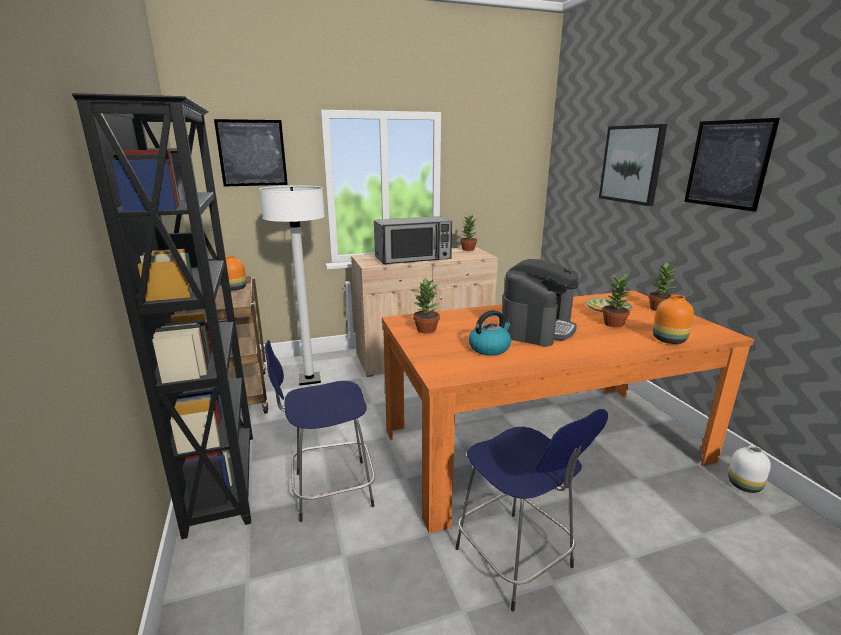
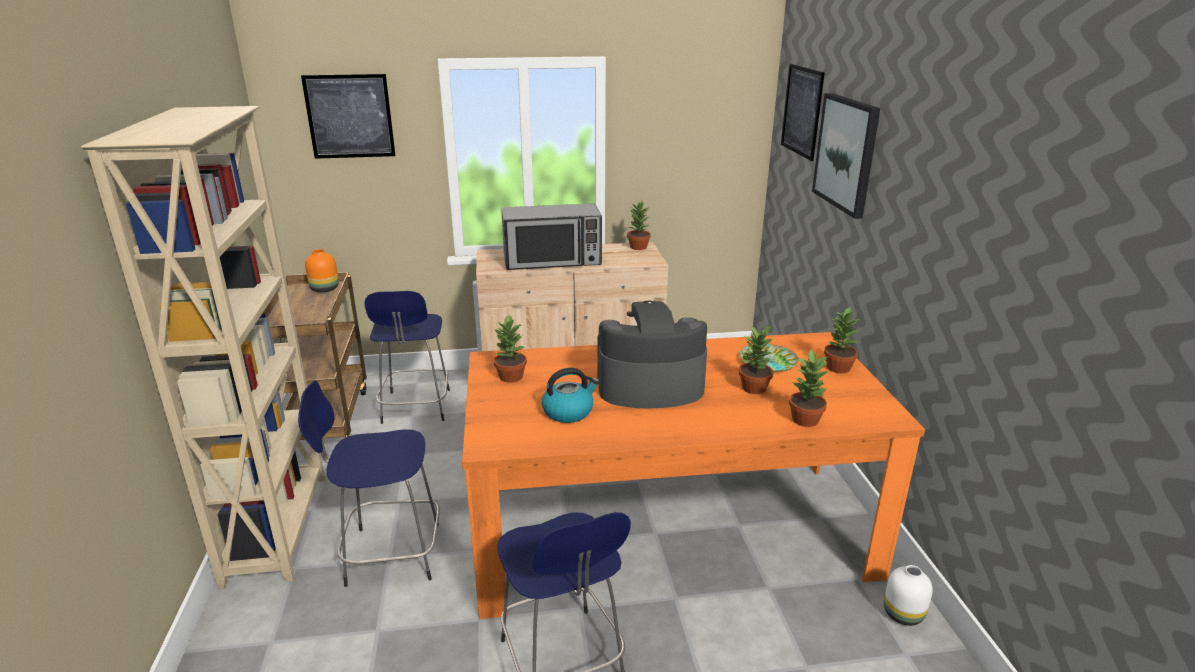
camera: 10 degrees right, 5 degrees up
(224, 479) = (279, 527): black bookcase -> beige bookcase
(309, 379) = (416, 408): white floor lamp -> blue stool
(537, 328) = (649, 386): coffee machine -> coffee machine turned 135 degrees counterclockwise
(668, 339) = (805, 419): orange vase -> potted plant
(727, 164) = (929, 184): picture -> picture (802, 111)

